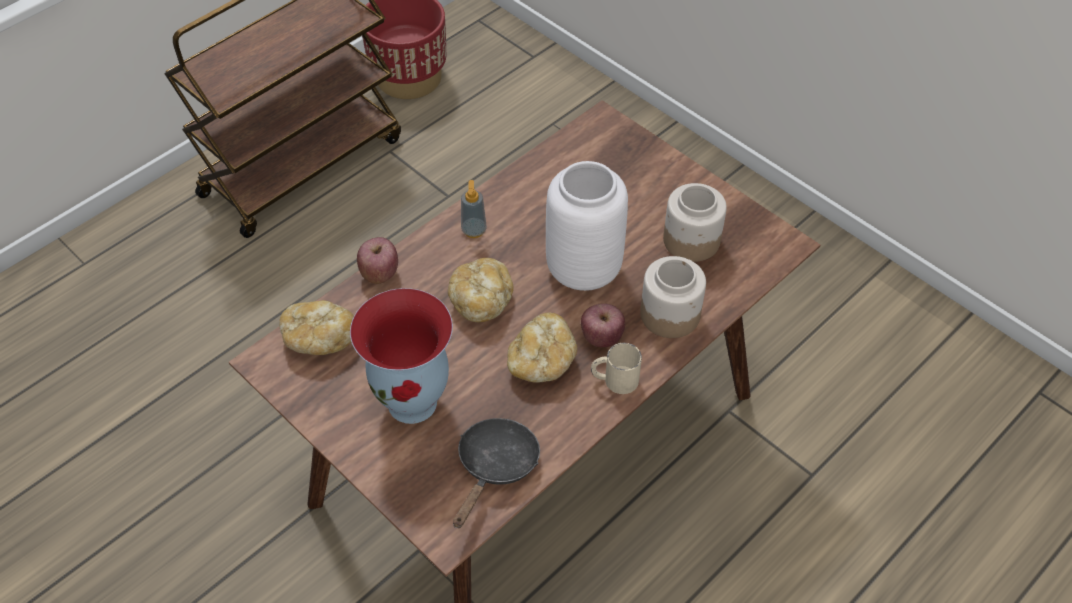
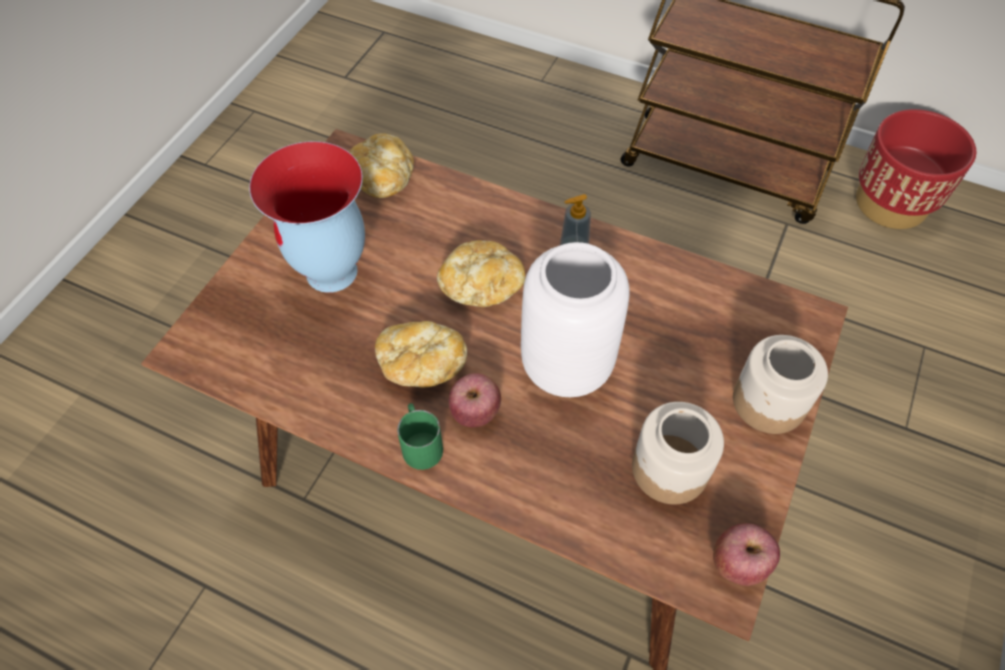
camera: 70 degrees right, 5 degrees up
(379, 273) = (480, 194): apple -> apple (738, 564)
(495, 467) = (273, 364): black frying pan -> none
(614, 380) = (420, 442): beige mug -> green mug
(670, 314) = (540, 476): jar -> jar (770, 402)

